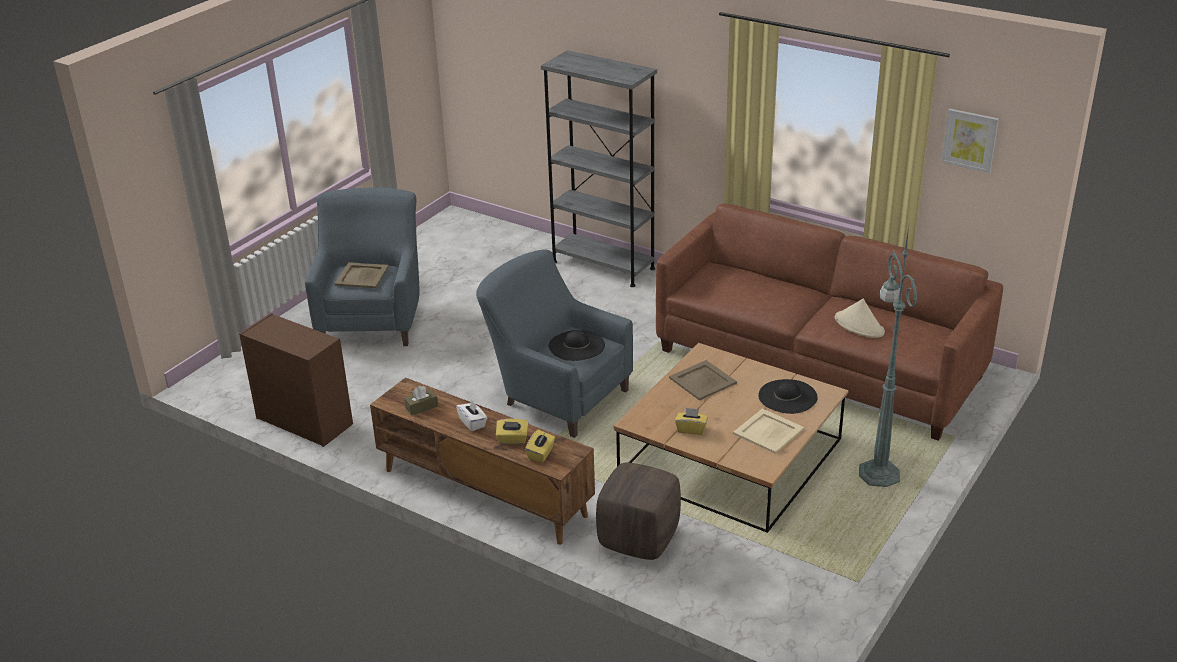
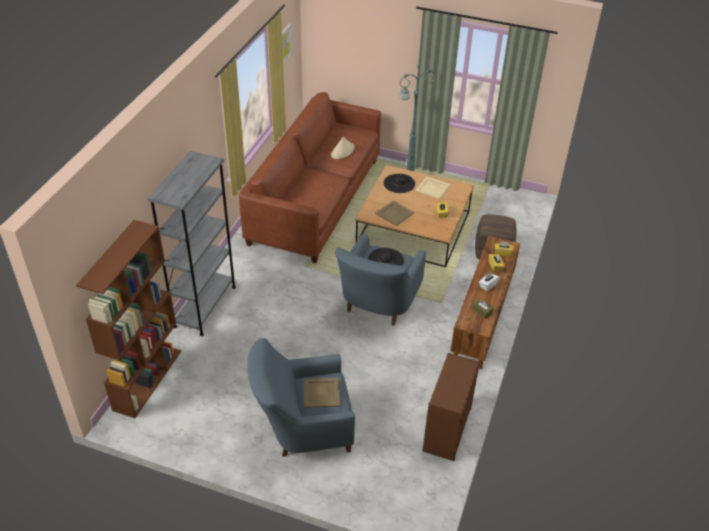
camera: 105 degrees left, 10 degrees up
(499, 230) = (147, 379): none -> brown bookcase

